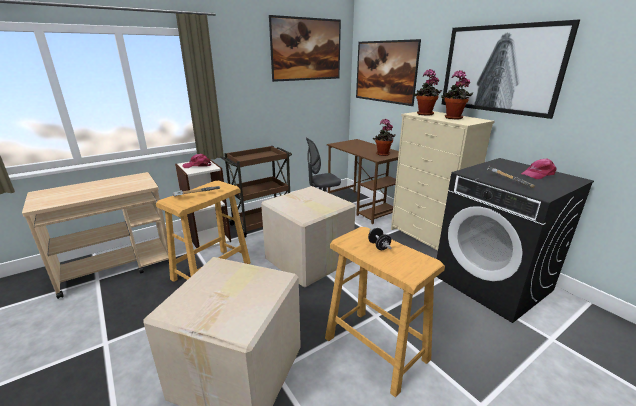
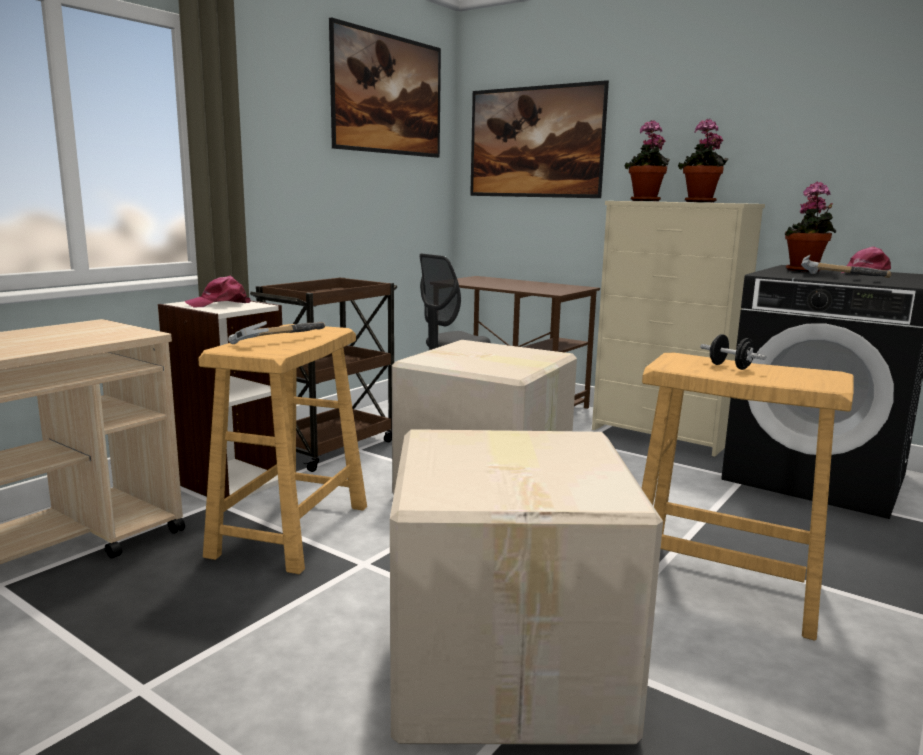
camera: 20 degrees left, 10 degrees down
(383, 154) = (556, 289): potted plant -> potted plant (805, 270)
(500, 69) = (763, 121): picture -> none

